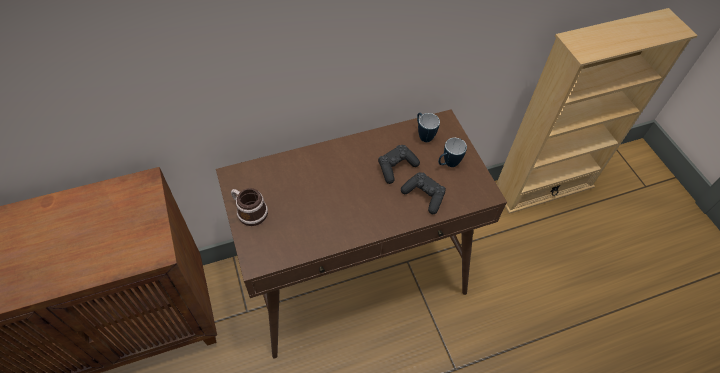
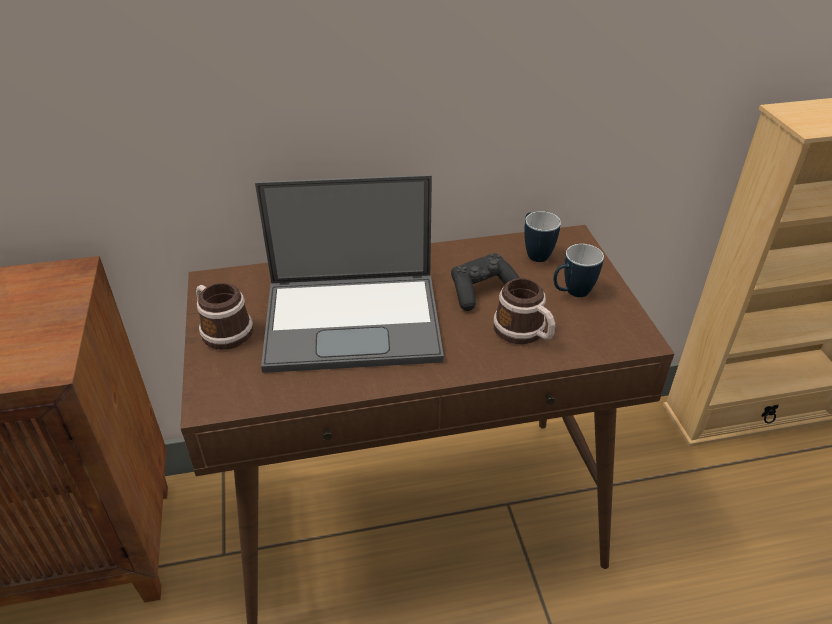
camera: 10 degrees right, 15 degrees down
(325, 196) = (355, 320): none -> laptop
(424, 196) = (524, 333): black game controller -> mug

